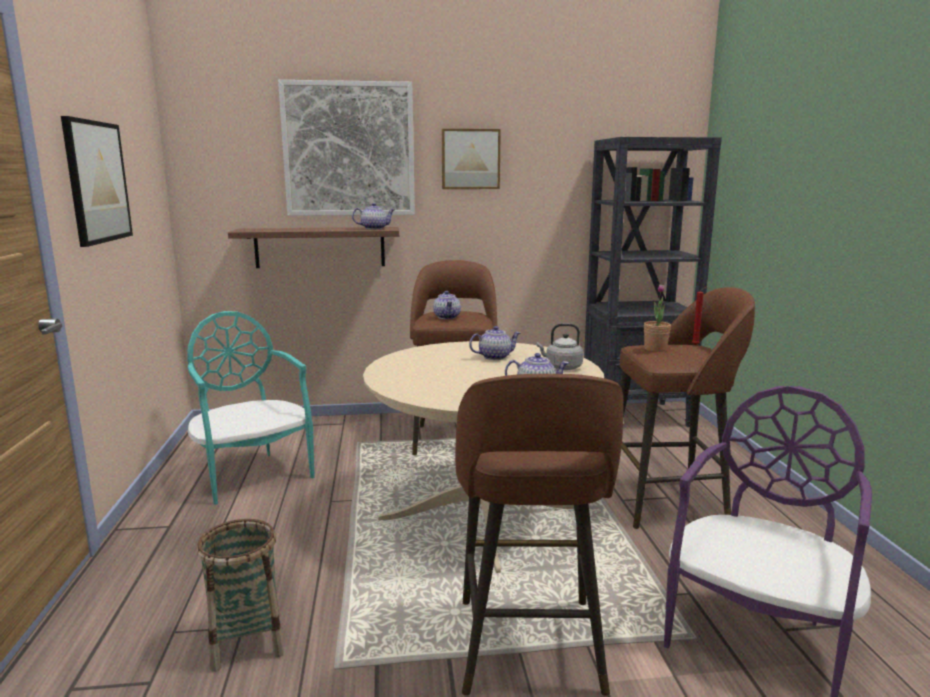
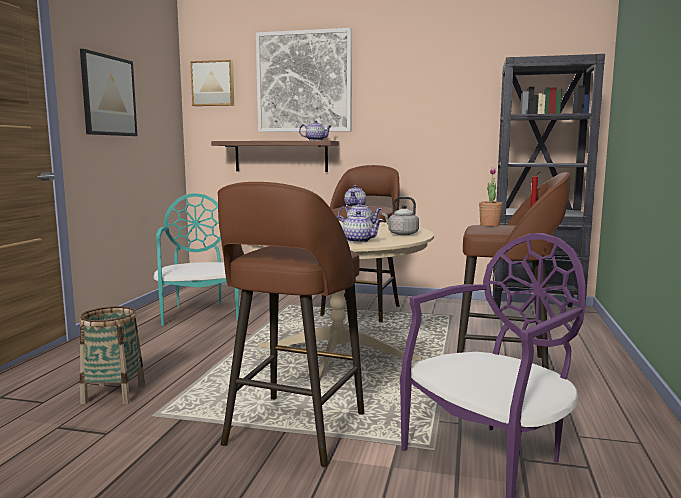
camera: 20 degrees right, 5 degrees down
(470, 159) = (396, 86): picture -> picture (213, 83)

